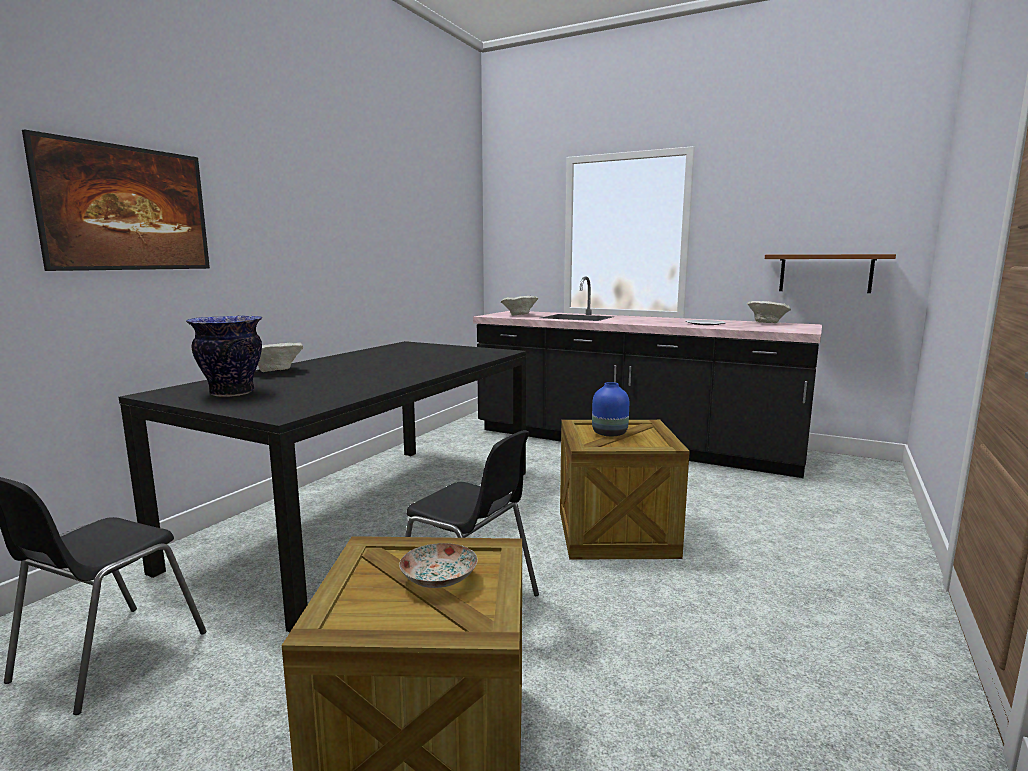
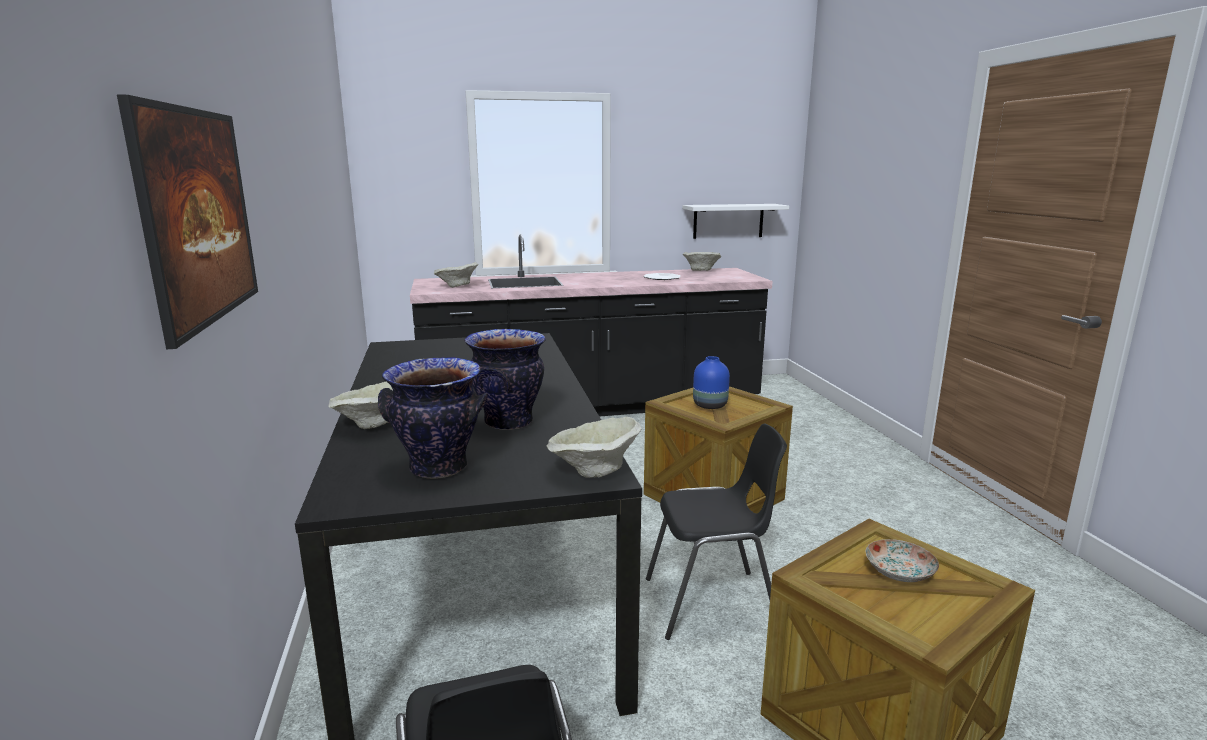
camera: 40 degrees left, 5 degrees up
(286, 412) = (594, 471): none -> beige bowl
(333, 384) = (509, 422): none -> vase
(825, 273) = (728, 221): brown shelf -> white shelf

